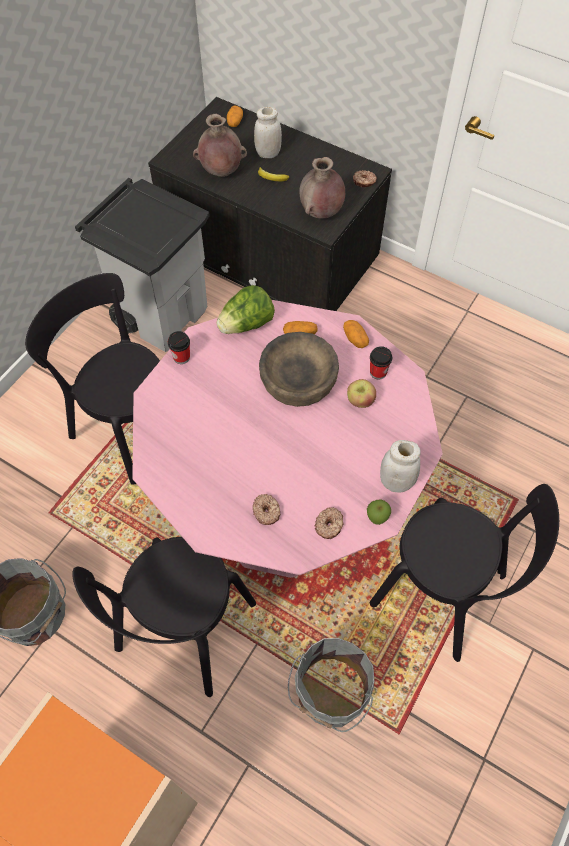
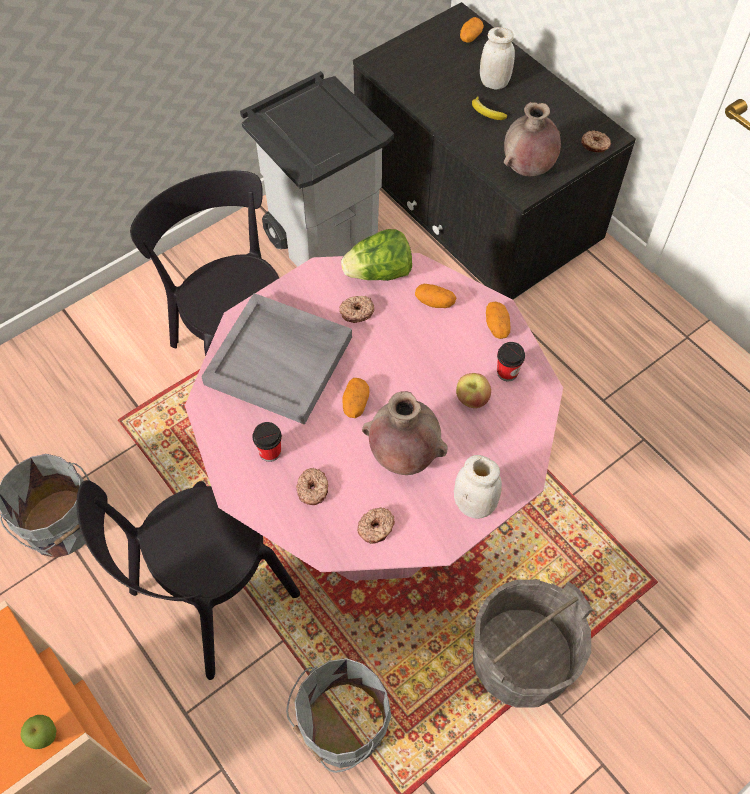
camera: 20 degrees right, 0 degrees up
(181, 357) = (291, 289): cup -> cup (270, 452)
(196, 417) = (280, 360): none -> grey tray
(221, 172) = (431, 91): brown vase -> brown vase (403, 456)
(242, 360) = (356, 311): none -> donut
(271, 433) = (355, 403): none -> potato
(298, 382) = (409, 356): brown bowl -> none
(376, 519) = (433, 539): apple -> apple (46, 737)
(444, 594) = (520, 661): black chair -> grey bucket

